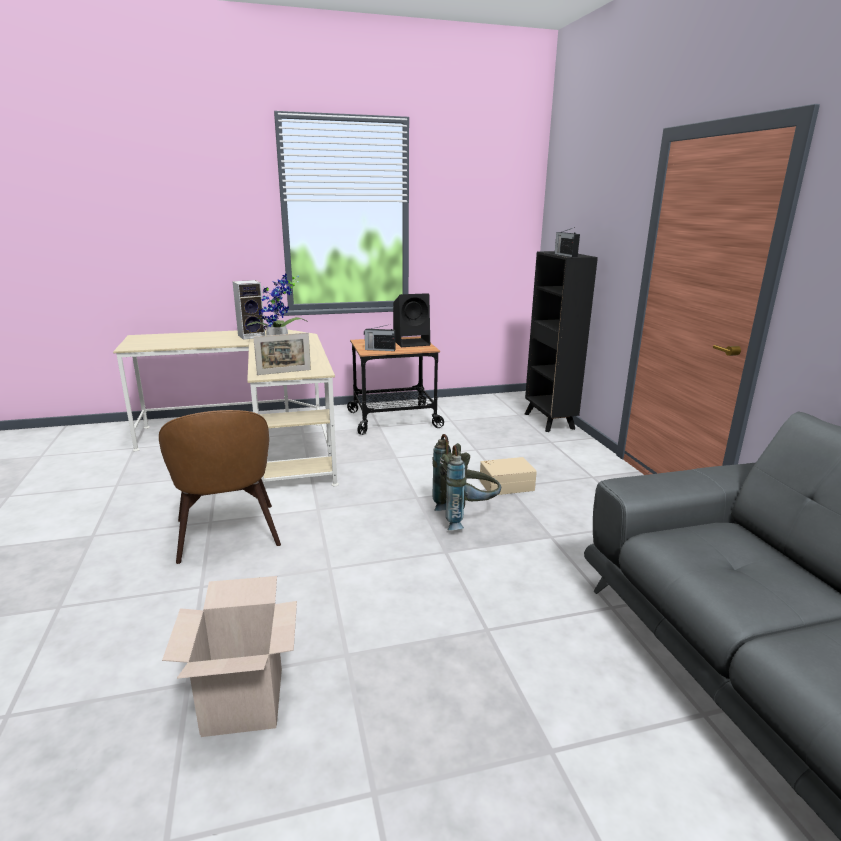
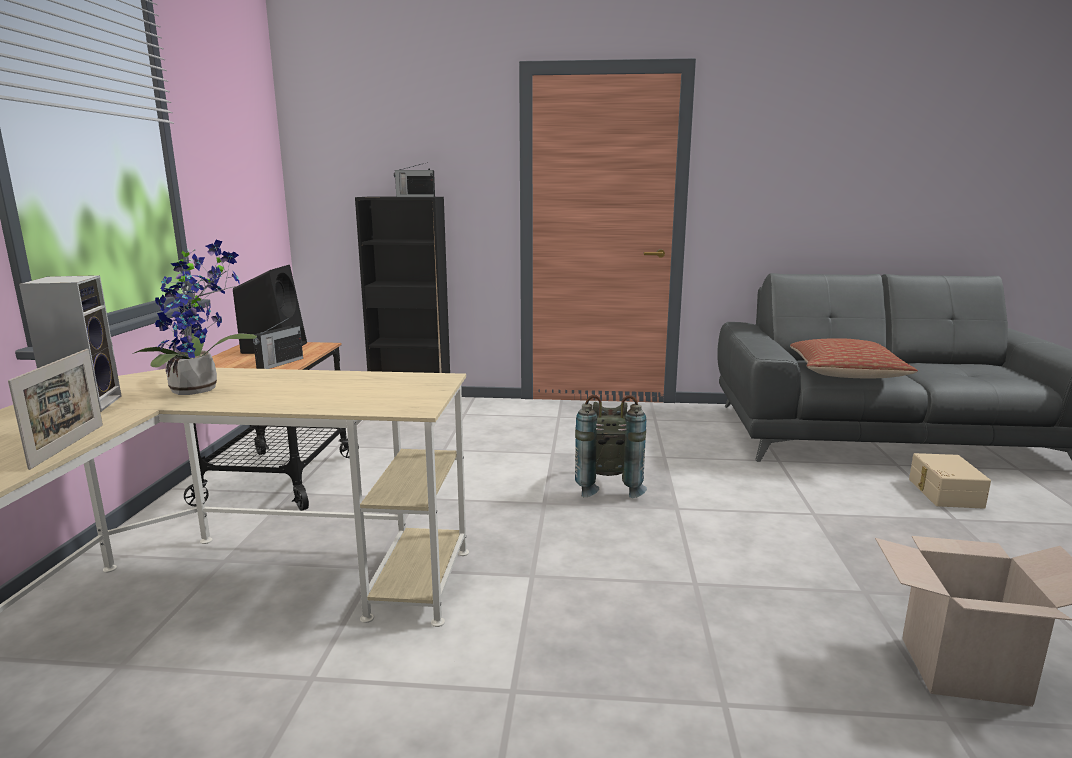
camera: 70 degrees left, 5 degrees down
(228, 535) = (572, 670): brown chair -> none
(284, 372) = (415, 395): picture frame -> picture frame (68, 445)
(506, 485) = (547, 453): beige storage box -> beige storage box (943, 493)
(711, 562) = (846, 374): none -> pillow

